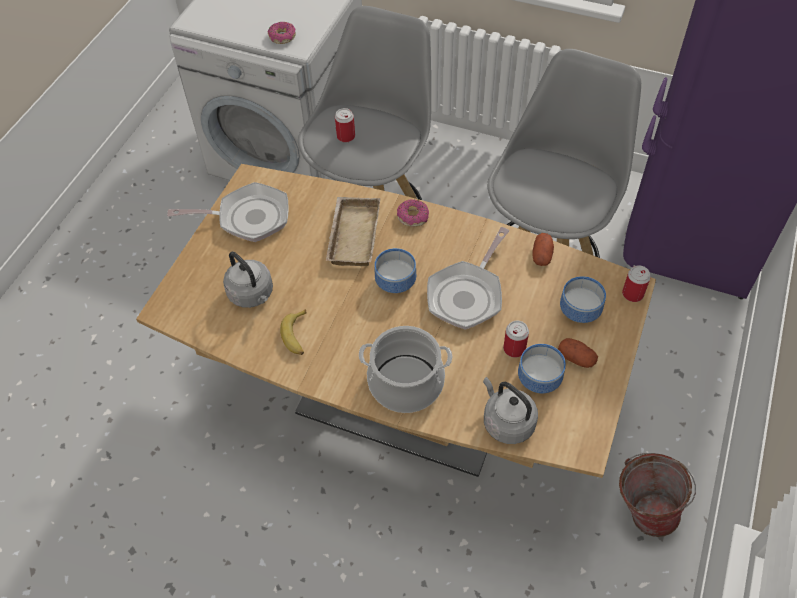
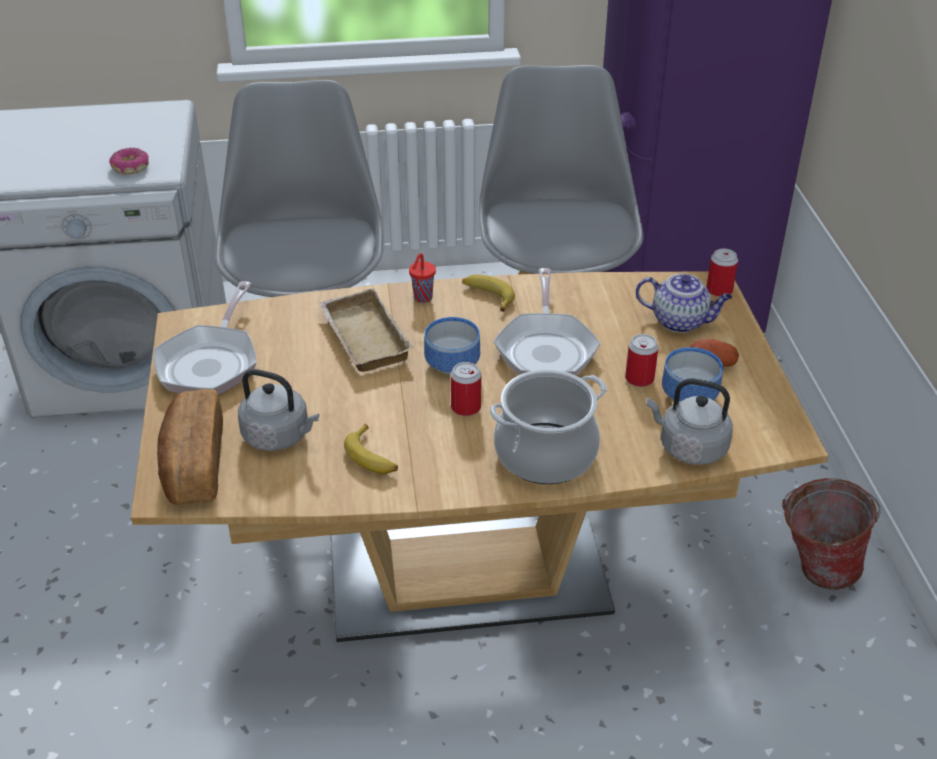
camera: 30 degrees left, 15 degrees down
(191, 295) = (193, 465): none -> bread
(248, 218) = (211, 362): frying pan -> frying pan turned 135 degrees clockwise
(346, 136) = (278, 248): can -> can (466, 407)
(413, 217) = (422, 298): donut -> red cup
(458, 232) = (487, 296): none -> banana
(542, 255) = (597, 288): potato -> none
(581, 310) = (680, 321): bowl -> teapot

